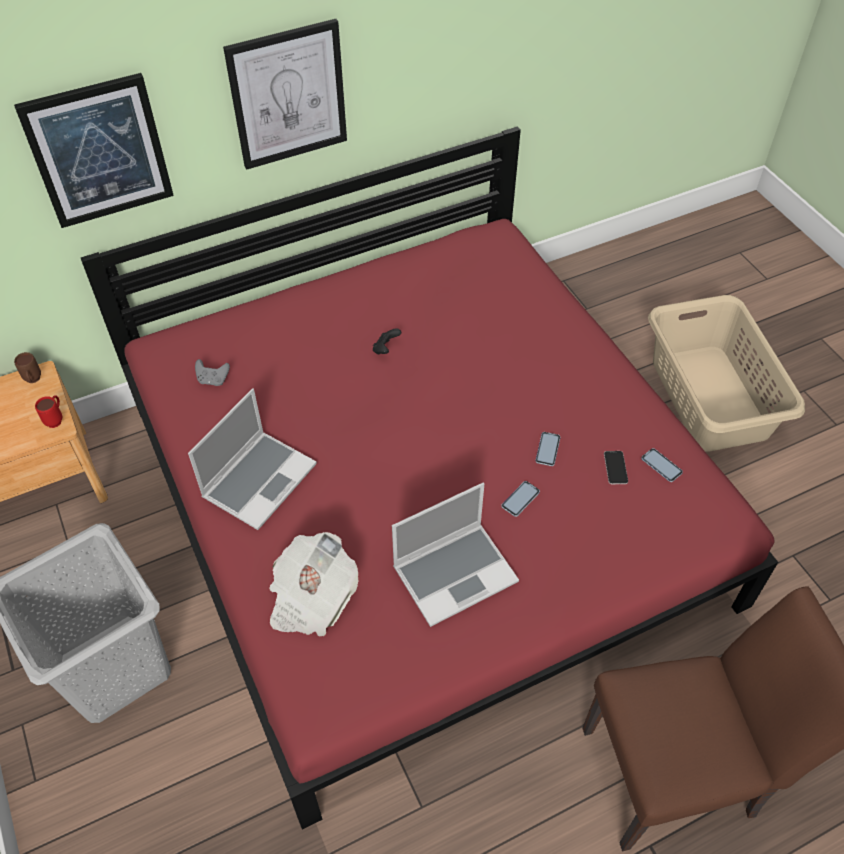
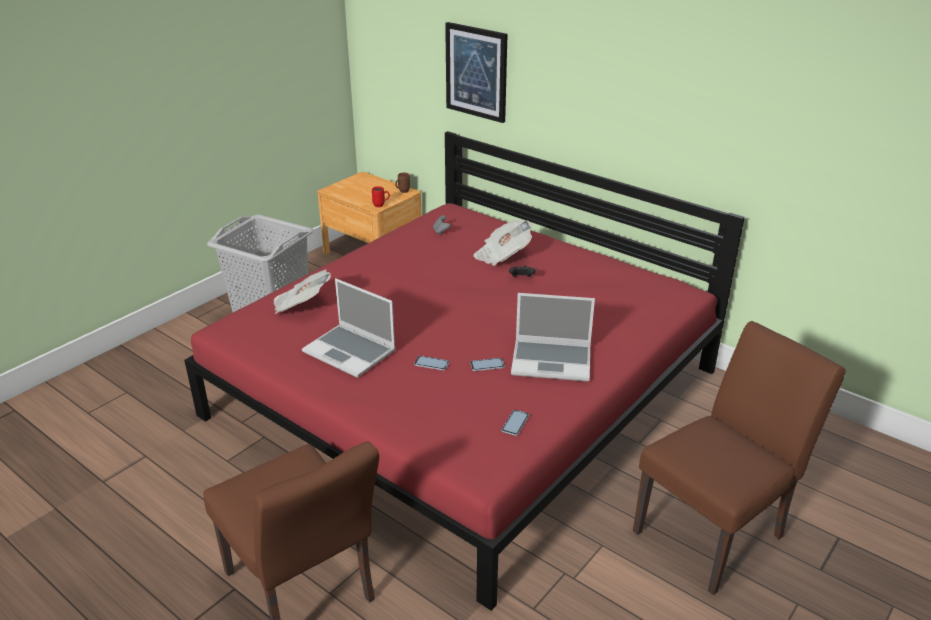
camera: 65 degrees right, 20 degrees down
(259, 479) = (377, 266): laptop -> laptop (552, 361)
(288, 95) = (583, 93): picture -> none
(320, 345) = (502, 256): none -> newspaper
(615, 468) = (495, 401): phone -> none
(710, 396) = (716, 529): beige laundry basket -> brown chair

